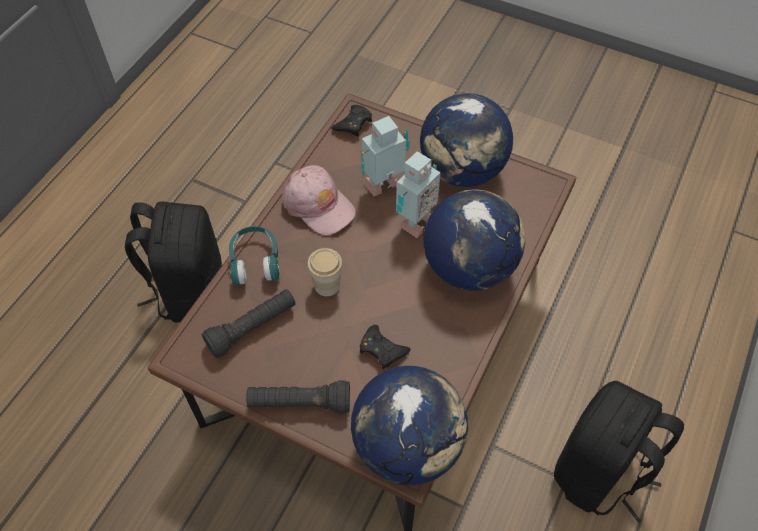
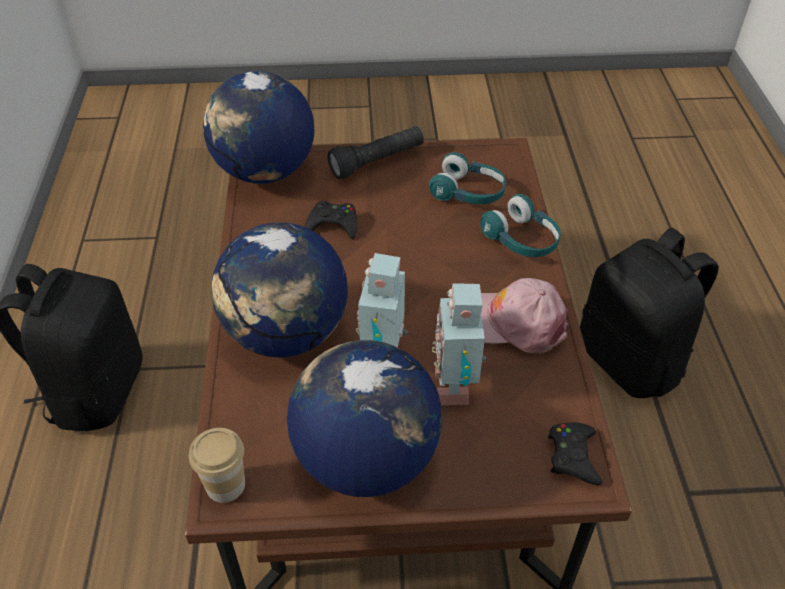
camera: 150 degrees right, 10 degrees down
(252, 328) = (468, 193): black flashlight -> turquoise headphones
(327, 285) = (431, 252): cup -> cup (225, 485)
(384, 186) = (456, 385): toy robot -> toy robot turned 150 degrees clockwise

